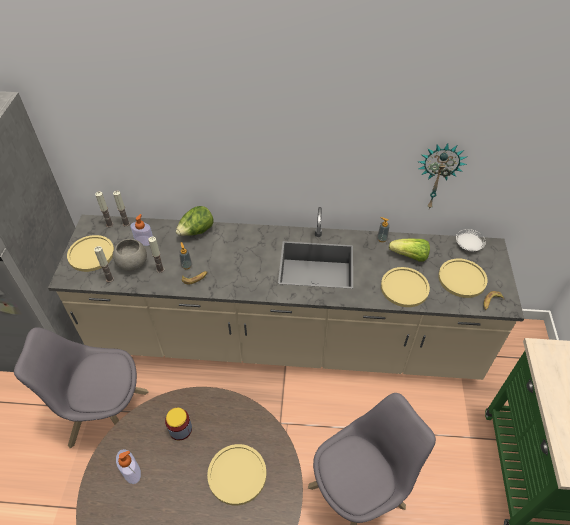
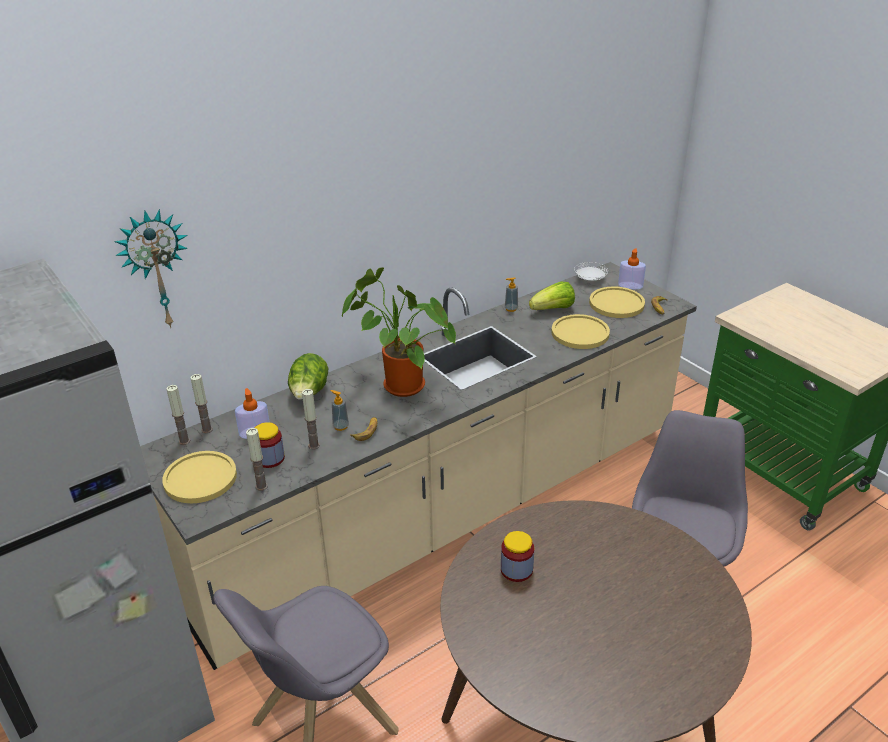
camera: 40 degrees left, 15 degrees down
(131, 471) = (516, 637): soap dispenser -> soap dispenser (630, 285)
(132, 263) = (270, 458): grey bowl -> jar
(237, 474) = (619, 564): yellow plate -> none
(247, 257) = (399, 386): none -> potted plant
(437, 175) = (541, 207): wall clock -> wall clock (156, 269)

